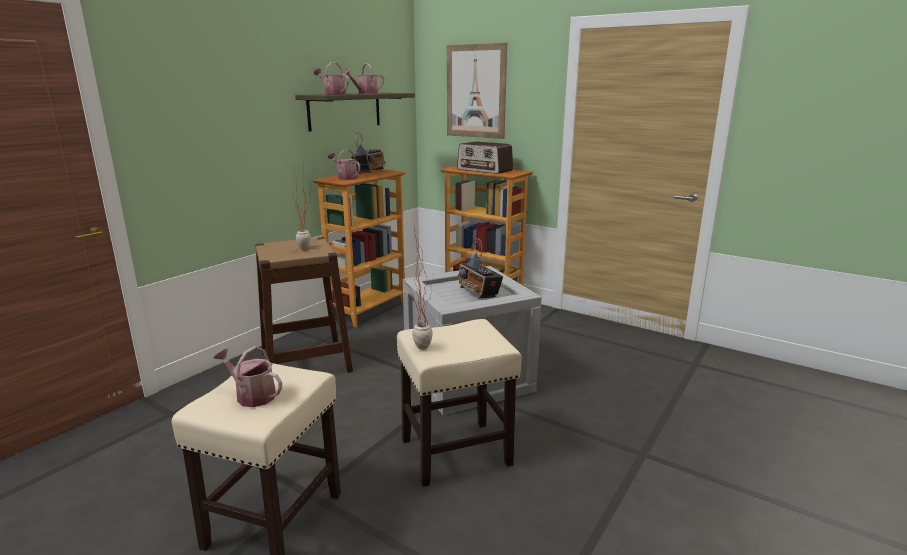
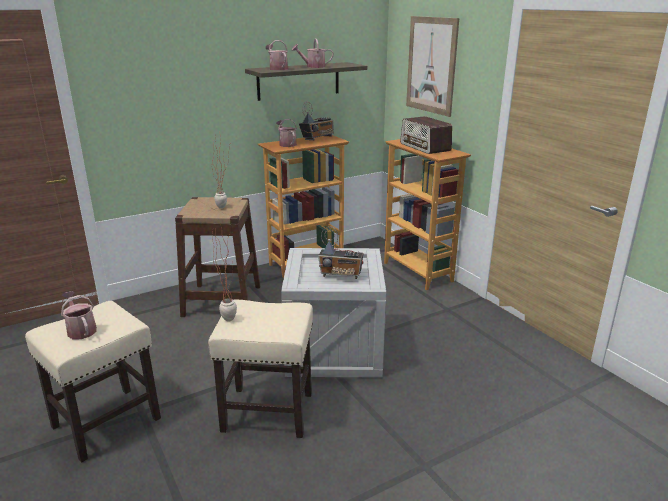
camera: 25 degrees right, 5 degrees up
(479, 293) = (341, 275): radio -> radio turned 75 degrees counterclockwise

